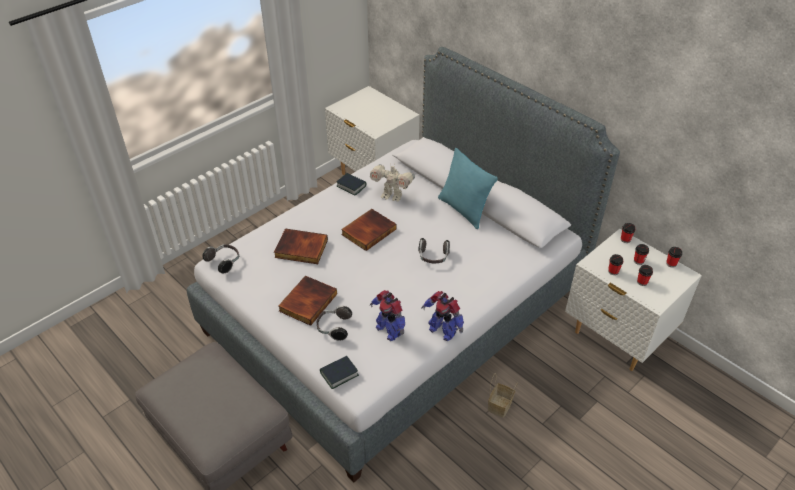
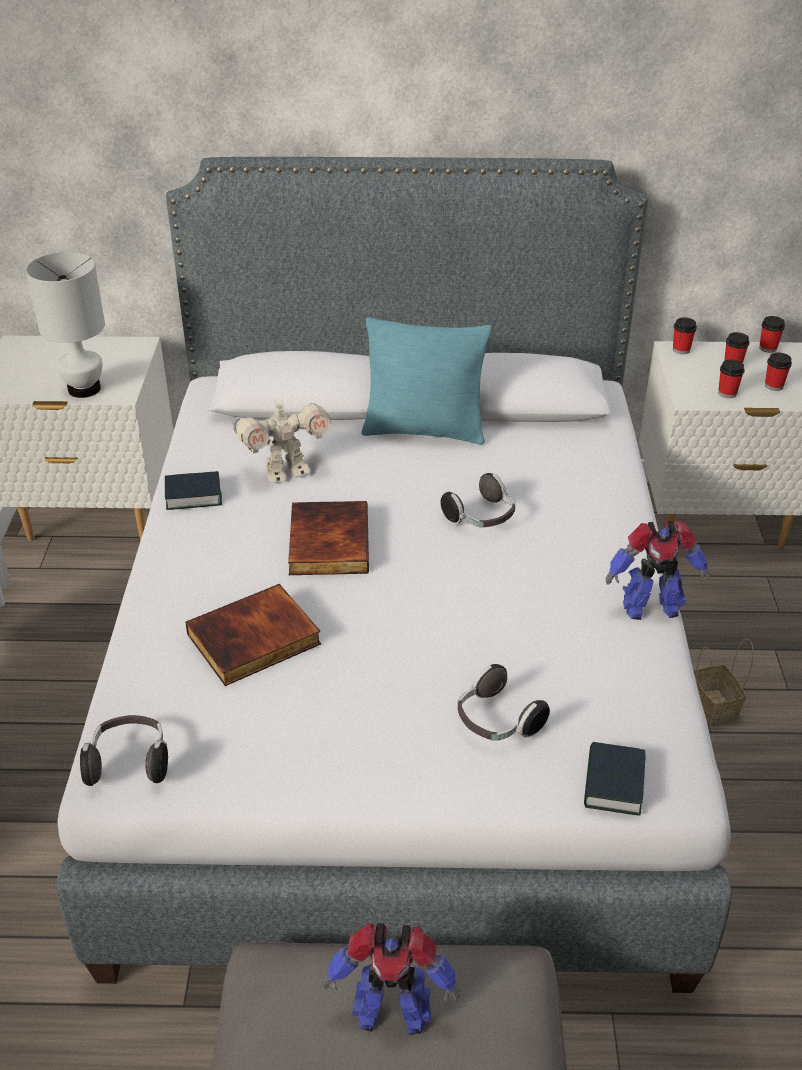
camera: 45 degrees left, 5 degrees down
(307, 302) = (392, 714): book -> none
(366, 123) = (83, 389): none -> white table lamp
(389, 330) = (580, 661): toy robot -> toy robot (391, 1011)

